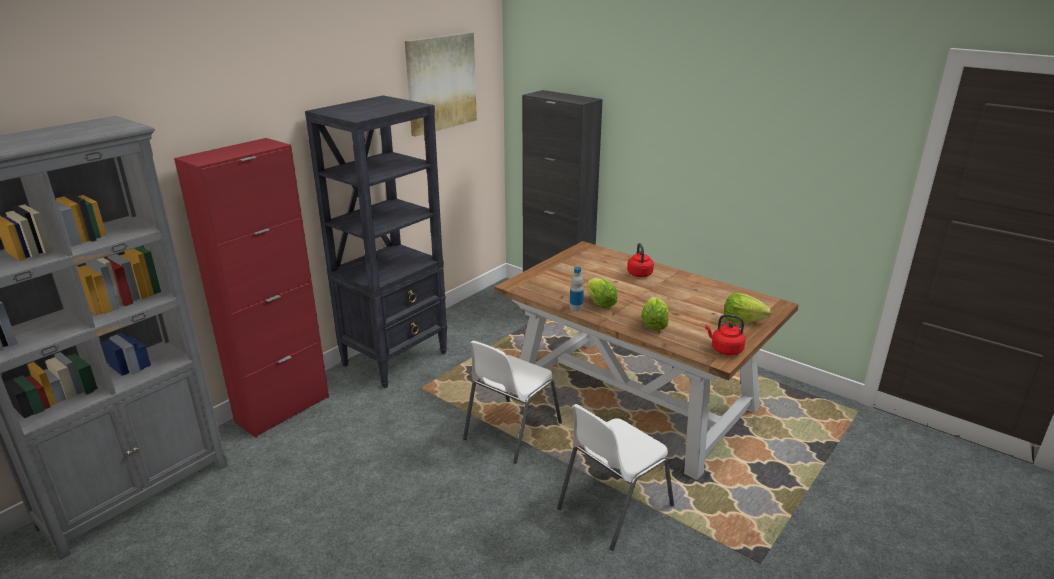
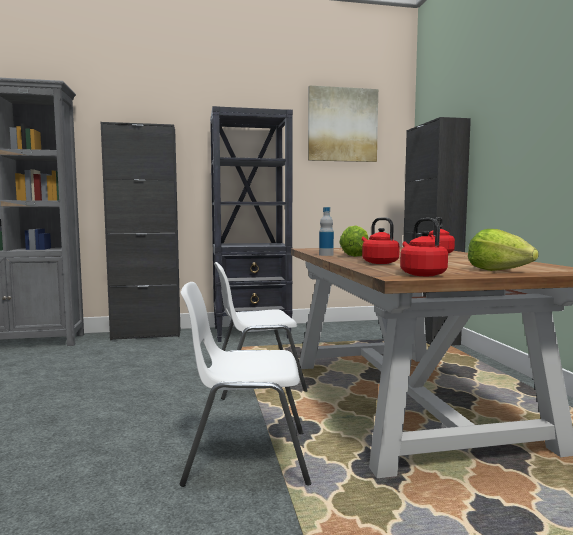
camera: 40 degrees right, 20 degrees down
(282, 409) = (146, 335): red cabinet -> black cabinet
(653, 324) = (378, 263): lettuce -> red kettle

